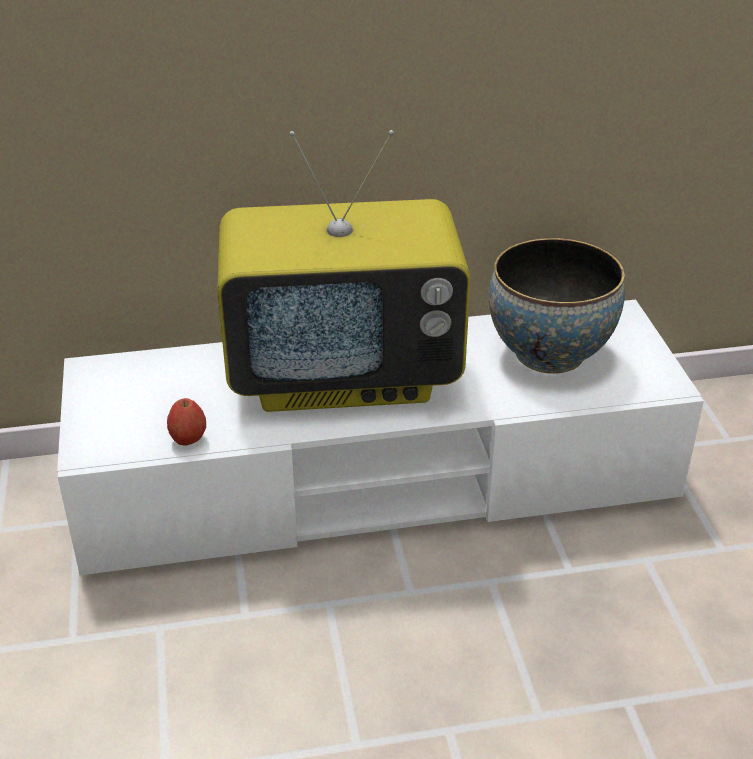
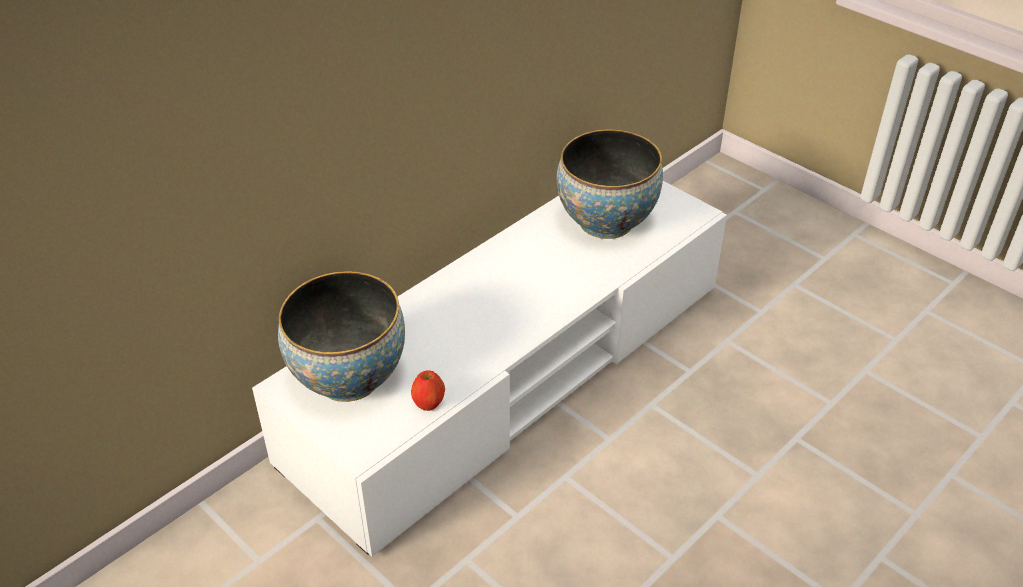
camera: 35 degrees left, 5 degrees up
(146, 387) = (349, 379): none -> bowl
(345, 375) = (488, 300): television -> none

